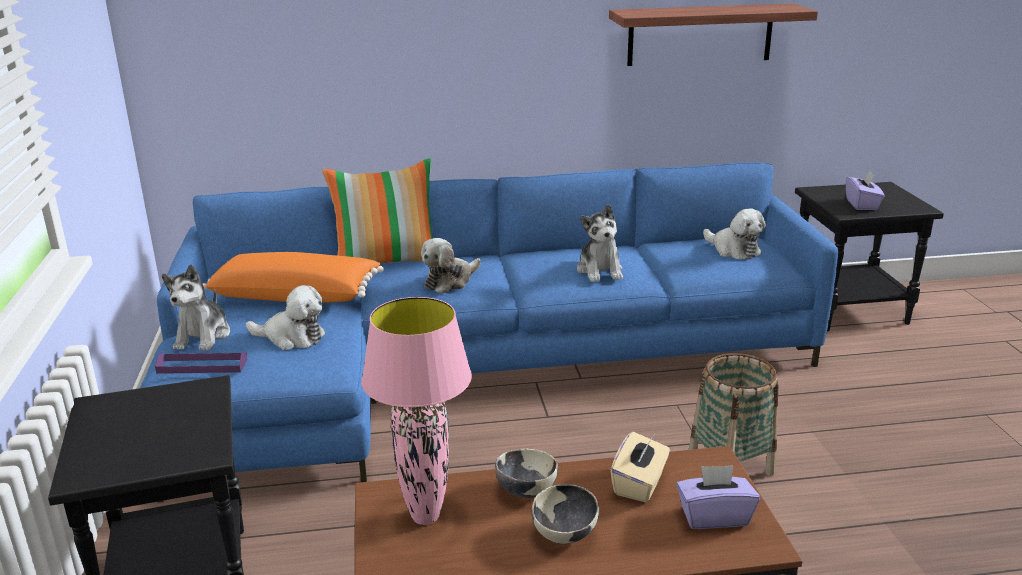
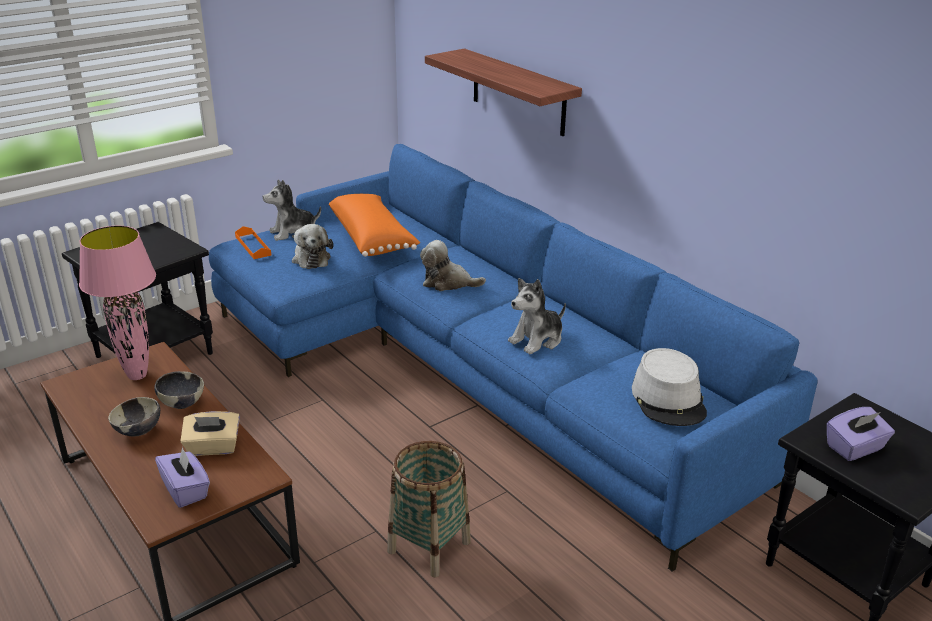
camera: 60 degrees right, 5 degrees up
(202, 366) = (253, 246): purple tray -> orange tray
(387, 262) = (462, 251): pillow -> none
(700, 34) = (774, 157): shelf -> shelf (518, 92)
(733, 250) = (669, 399): plush toy -> grey hat

